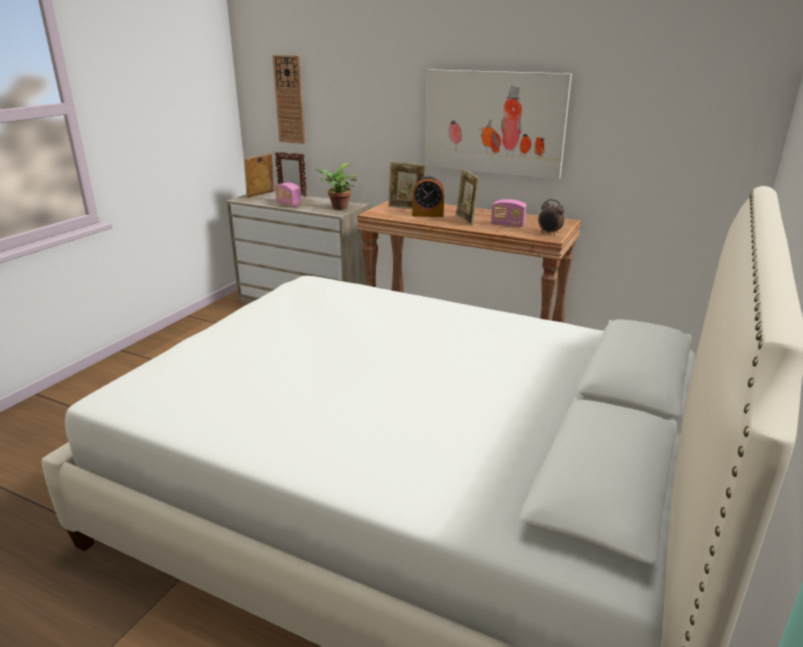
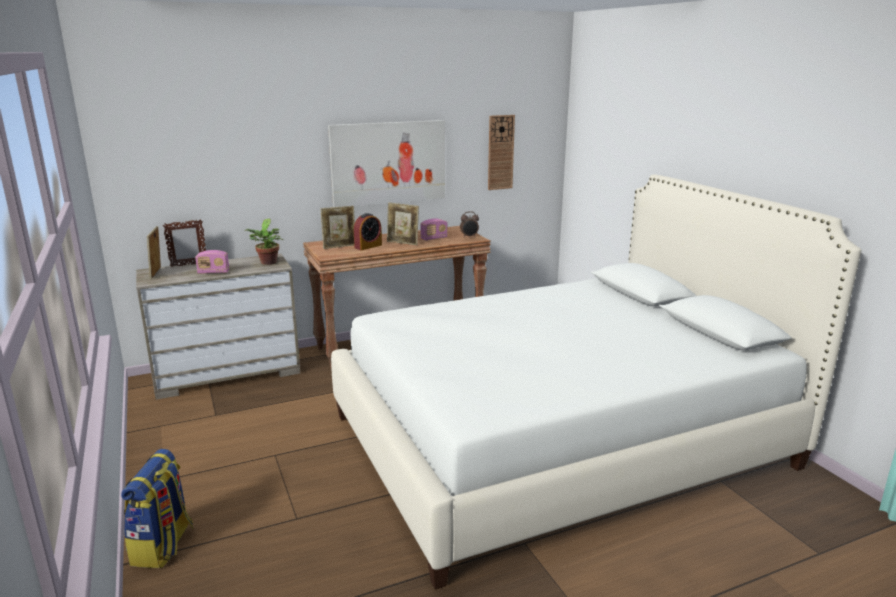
camera: 50 degrees left, 5 degrees down
(64, 396) = (163, 546): none -> backpack
(290, 100) = (170, 167): wall clock -> wall clock (500, 152)

